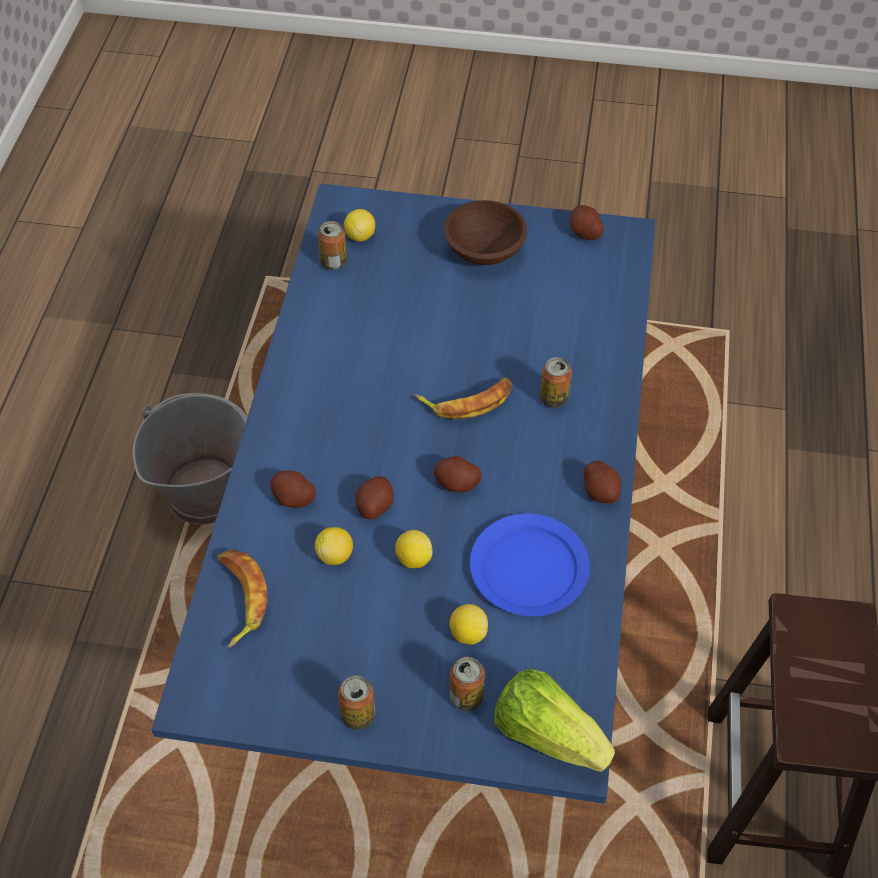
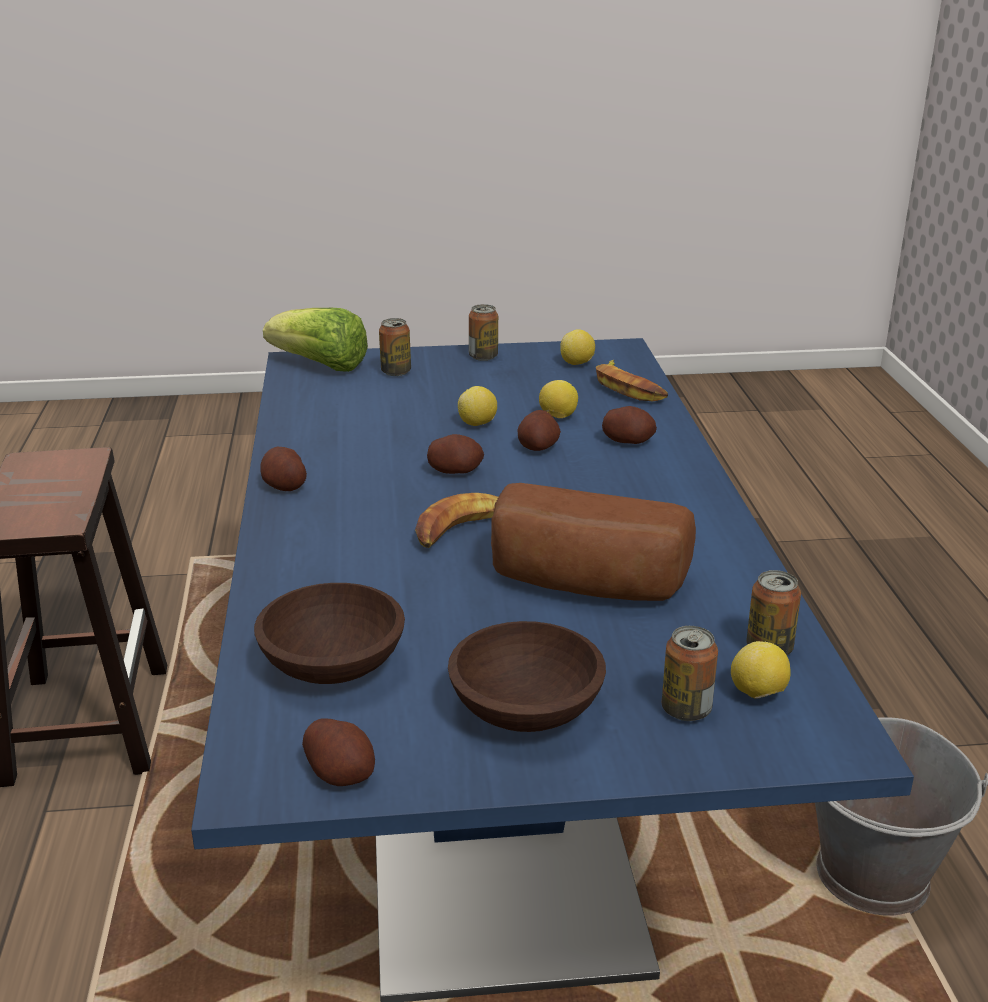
camera: 165 degrees right, 25 degrees down
(412, 332) = (585, 584): none -> bread
(468, 633) = (406, 396): lemon -> lemon (577, 364)
(528, 568) = (358, 432): blue plate -> none
(553, 398) = (356, 549): can -> can (686, 709)
(580, 298) = (335, 664): none -> brown bowl

